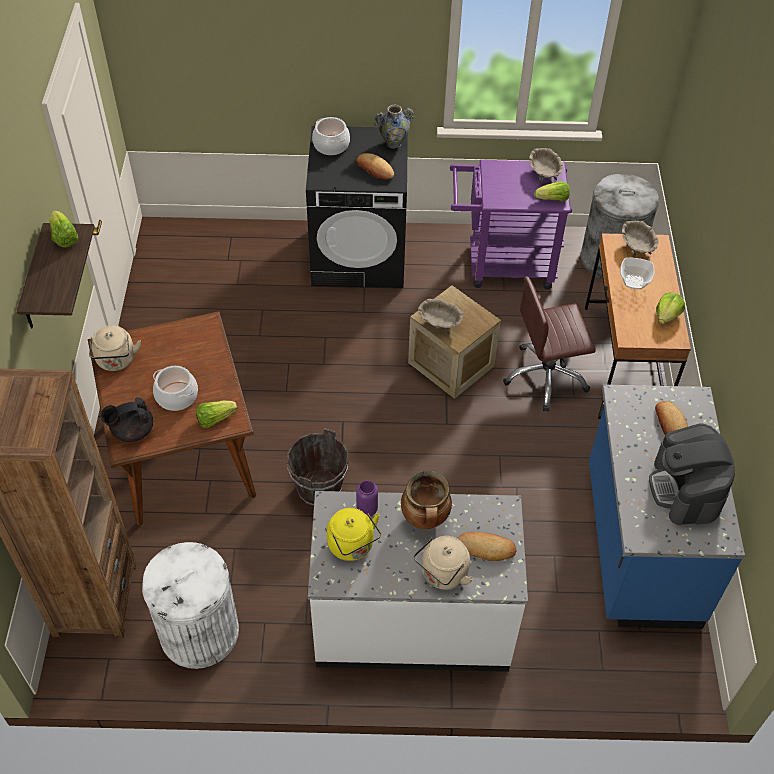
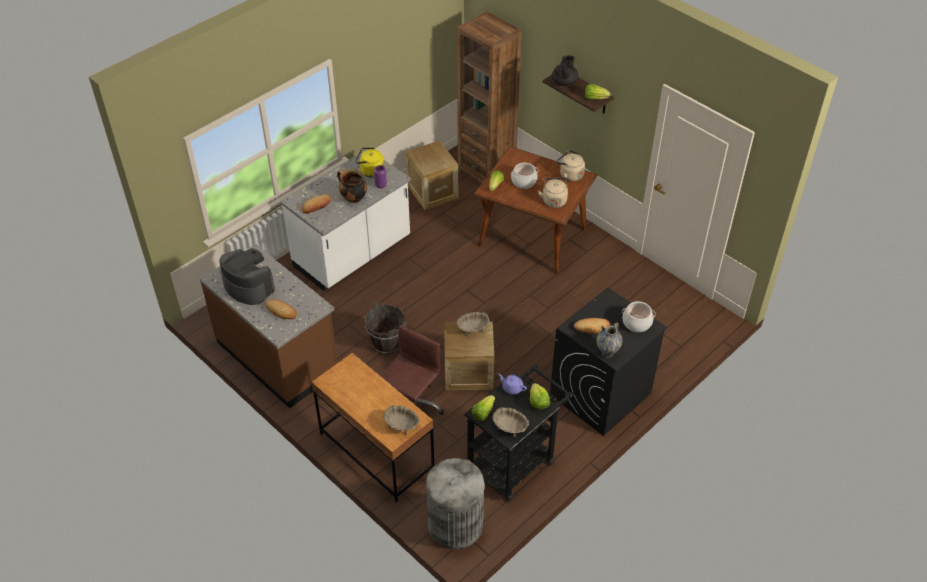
camera: 135 degrees right, 5 degrees down
(132, 431) = (520, 159): black teapot -> black teapot (564, 82)
(199, 632) = (432, 192): white trash can -> crate
(319, 488) = (455, 268): brown bucket -> brown bucket (387, 343)
(442, 575) = (324, 186): beige kettle -> beige kettle (554, 200)
(501, 264) = (516, 460): purple cart -> black cart
(502, 199) = (512, 388): none -> purple teapot
(634, 281) = (381, 400): bowl -> none
(639, 545) = (278, 356): blue counter -> brown counter
(667, 315) = (342, 392): lettuce -> lettuce (538, 402)

